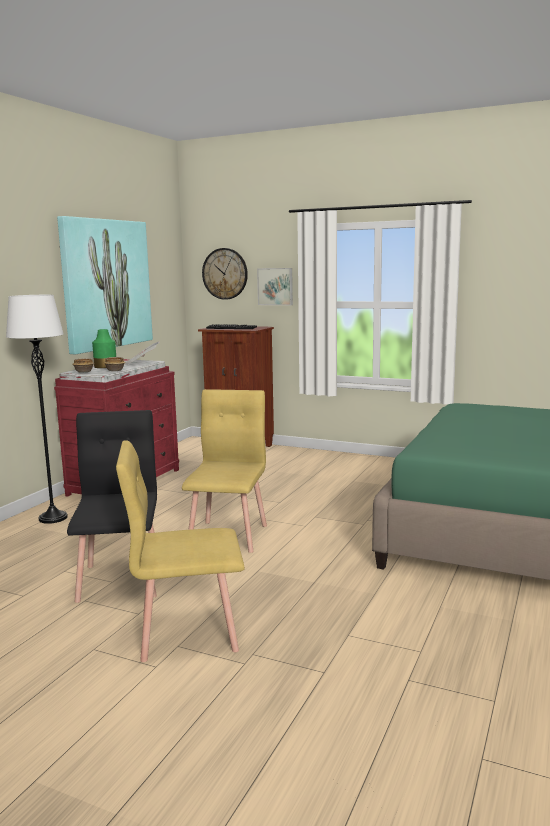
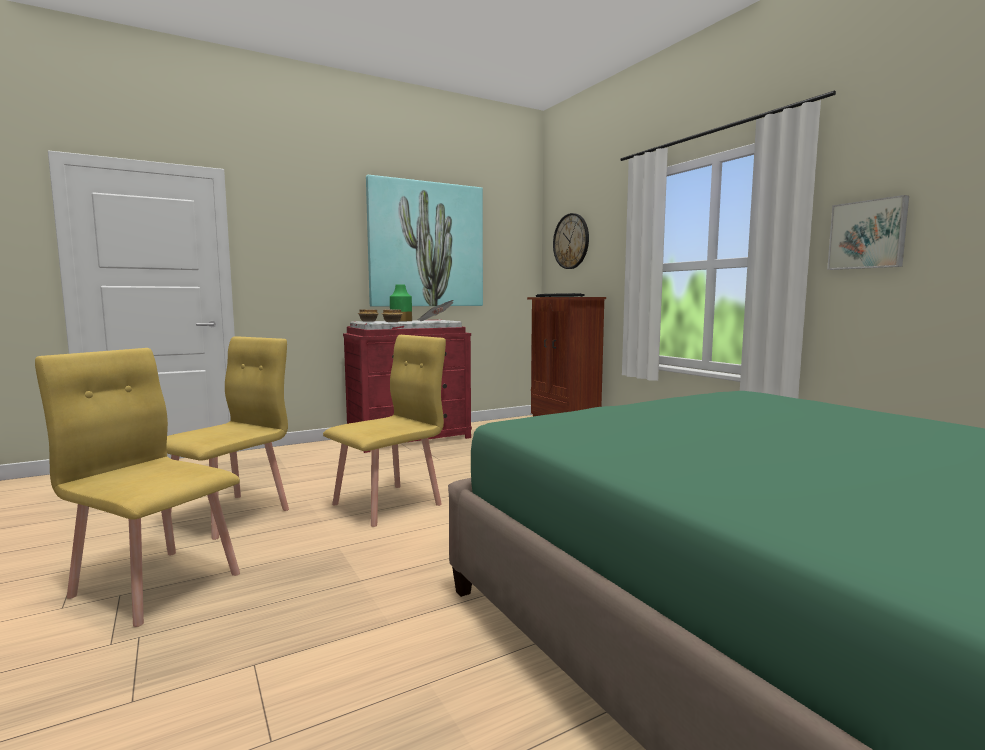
camera: 35 degrees right, 5 degrees down
(53, 518) = (303, 453): white floor lamp -> none
(121, 580) = (229, 515): black chair -> yellow chair
(275, 286) = (611, 250): picture -> picture (868, 235)

